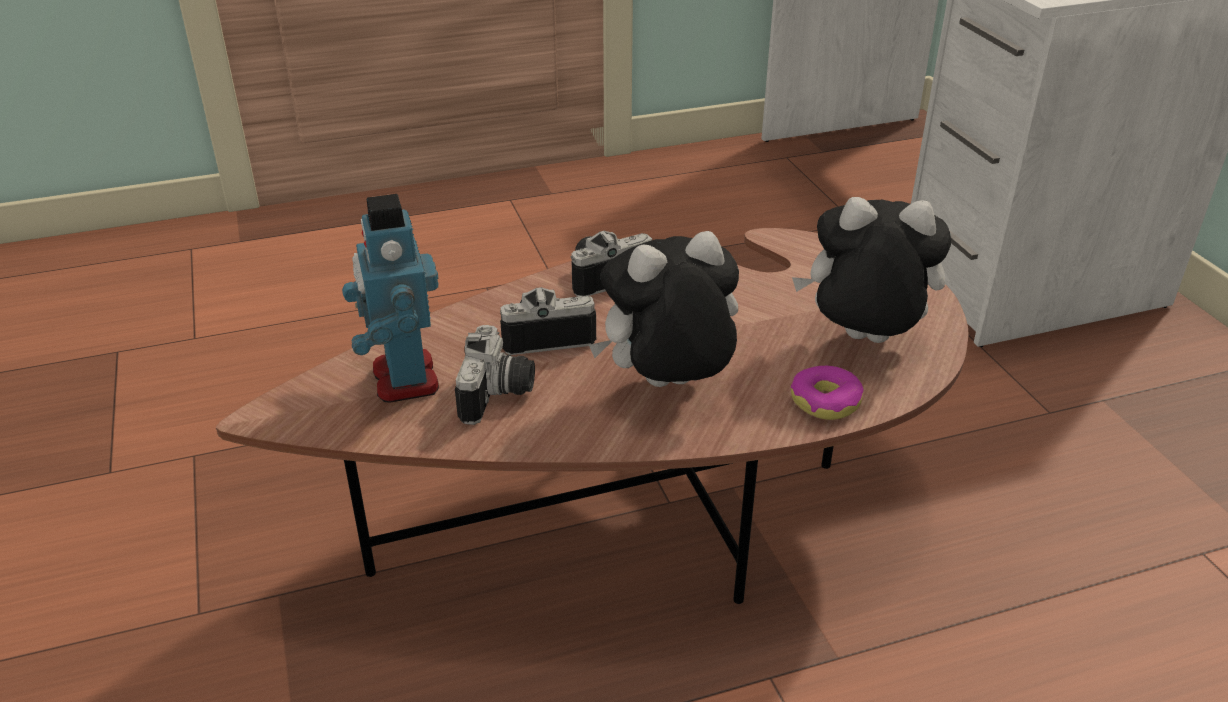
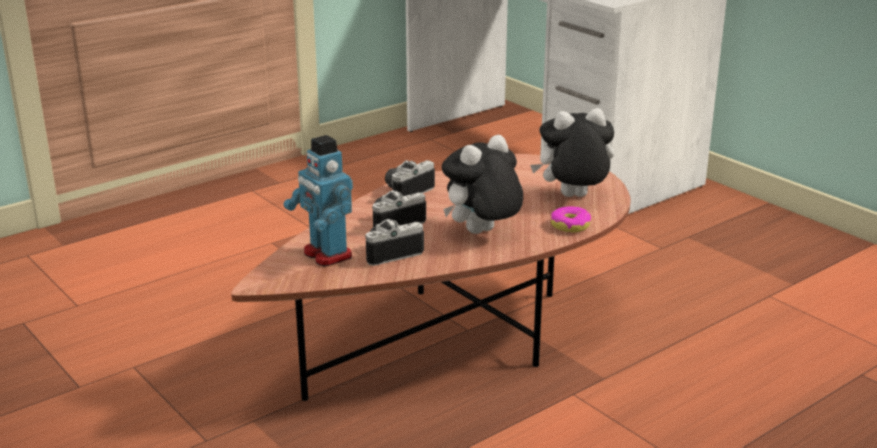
camera: 20 degrees left, 10 degrees down
(499, 395) = (389, 252): camera -> camera turned 105 degrees counterclockwise

